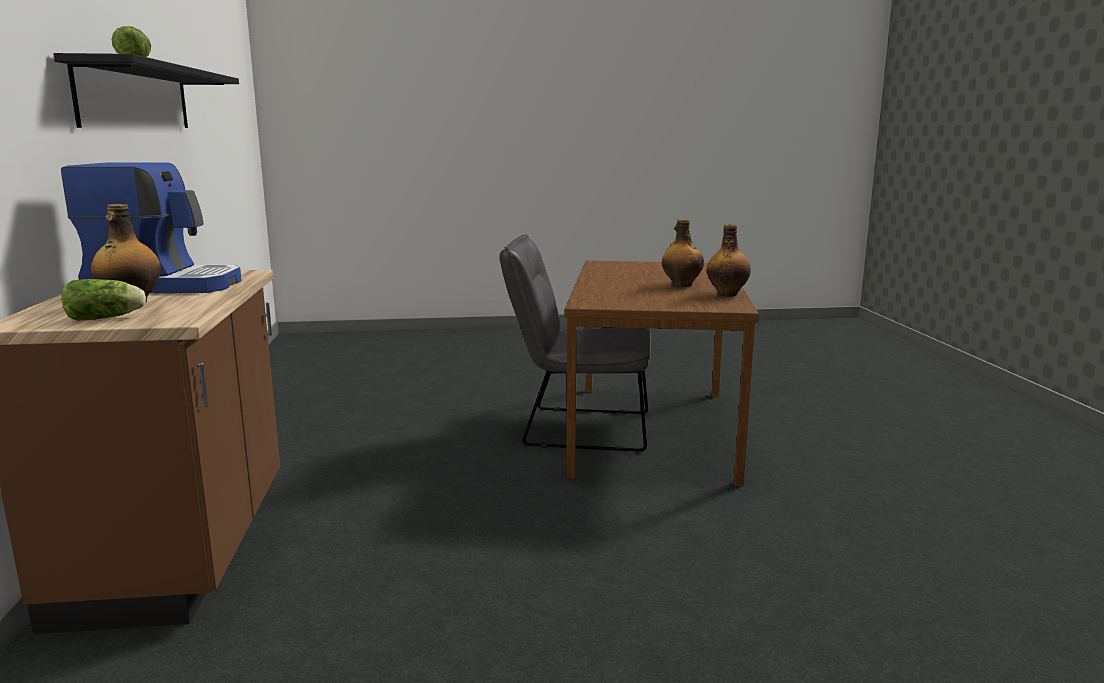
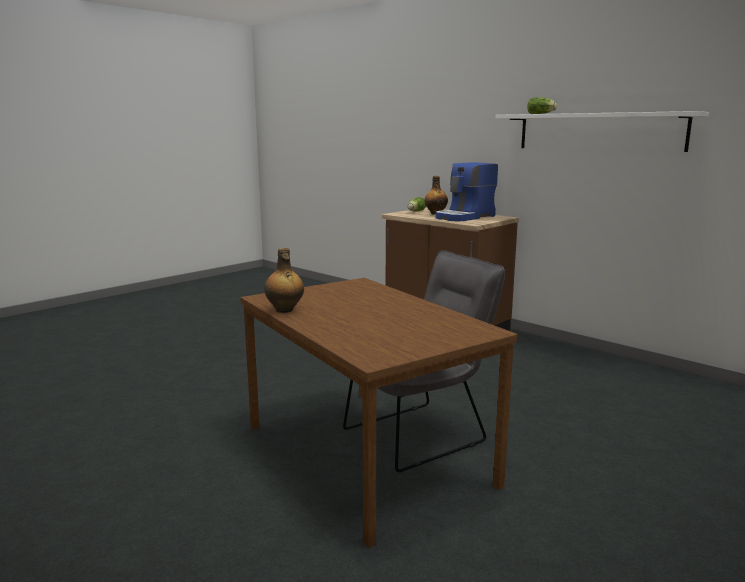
camera: 140 degrees right, 0 degrees up
(136, 98) = (598, 132): black shelf -> white shelf
(681, 285) = (338, 313): bottle -> none

